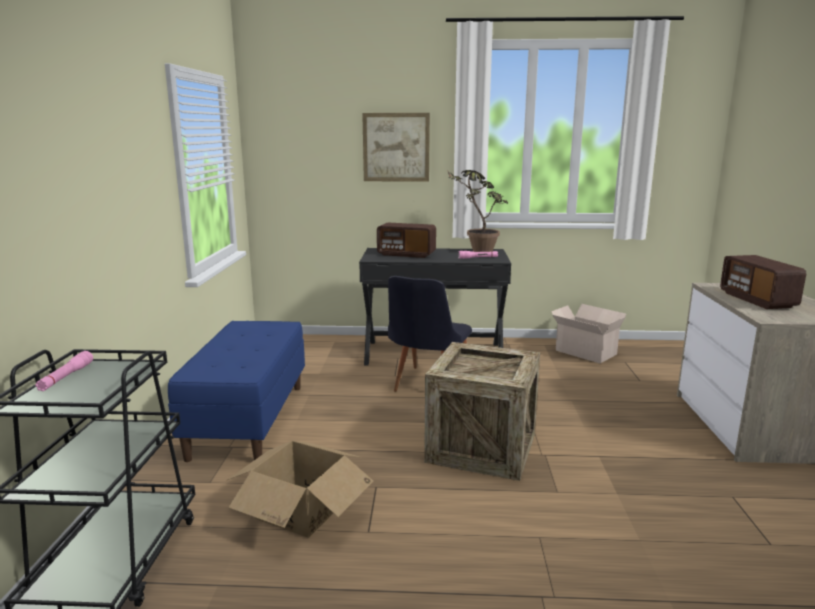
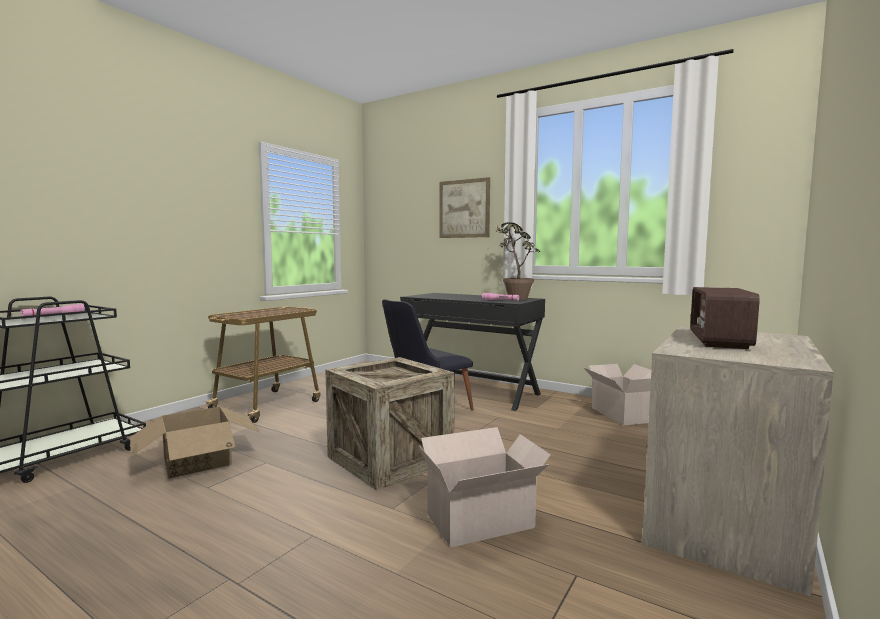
camera: 30 degrees right, 10 degrees down
(248, 420) = (268, 404): blue bench -> cart
(406, 254) = (449, 296): radio -> none
(630, 478) = (483, 520): none -> cardboard box

